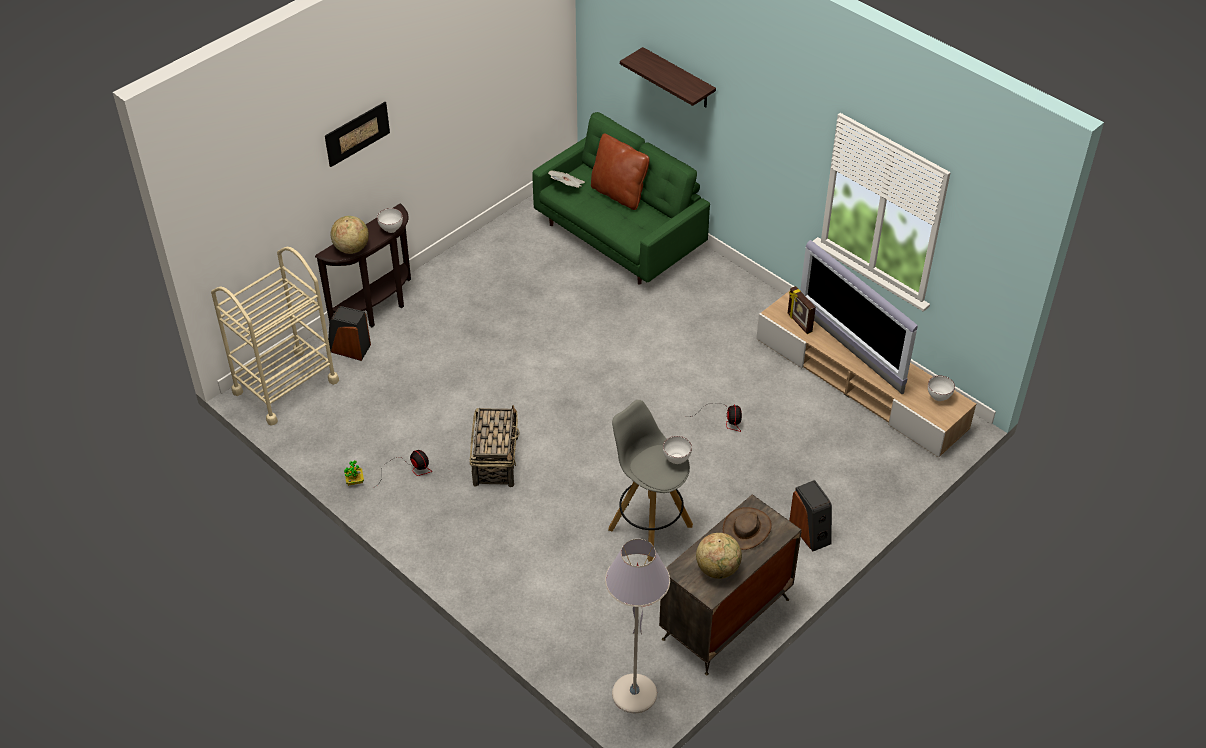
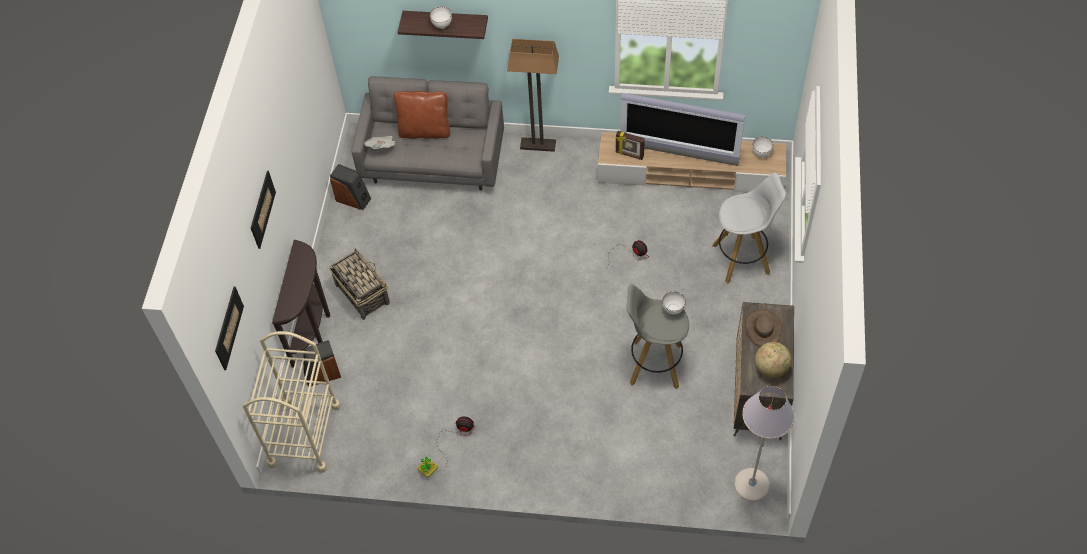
camera: 35 degrees left, 10 degrees up
(234, 204) = (228, 328): none -> picture
(351, 248) = (294, 299): globe -> none
(391, 230) = (310, 266): white bowl -> white bowl (442, 26)
(496, 460) = (510, 387): basket -> basket (362, 293)
(620, 237) = (433, 162): green sofa -> grey sofa
(732, 276) = (538, 145): none -> floor lamp
(810, 532) = (753, 298): speaker -> speaker (353, 199)
(835, 490) = (742, 259): none -> white stool

